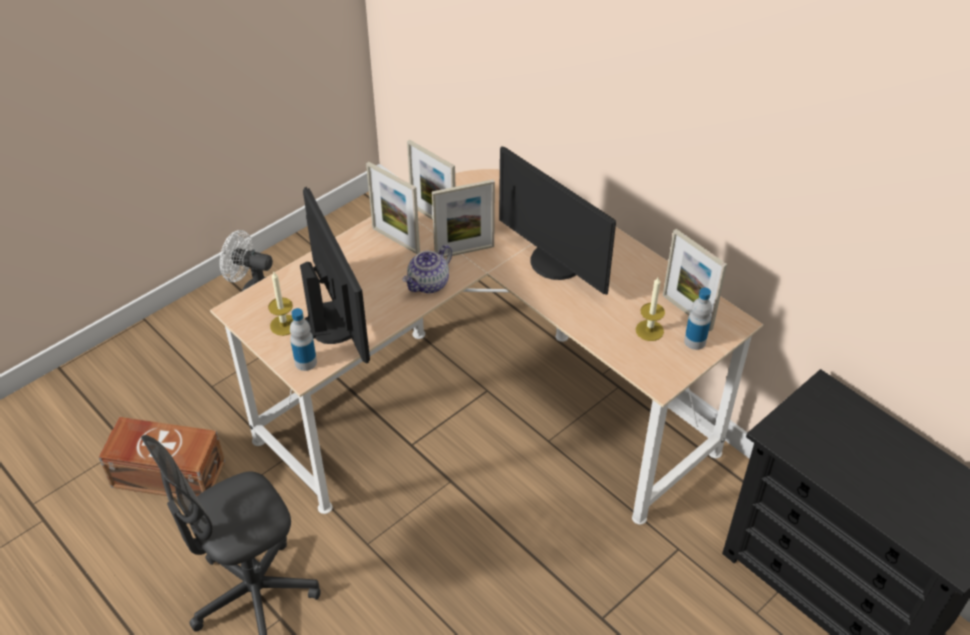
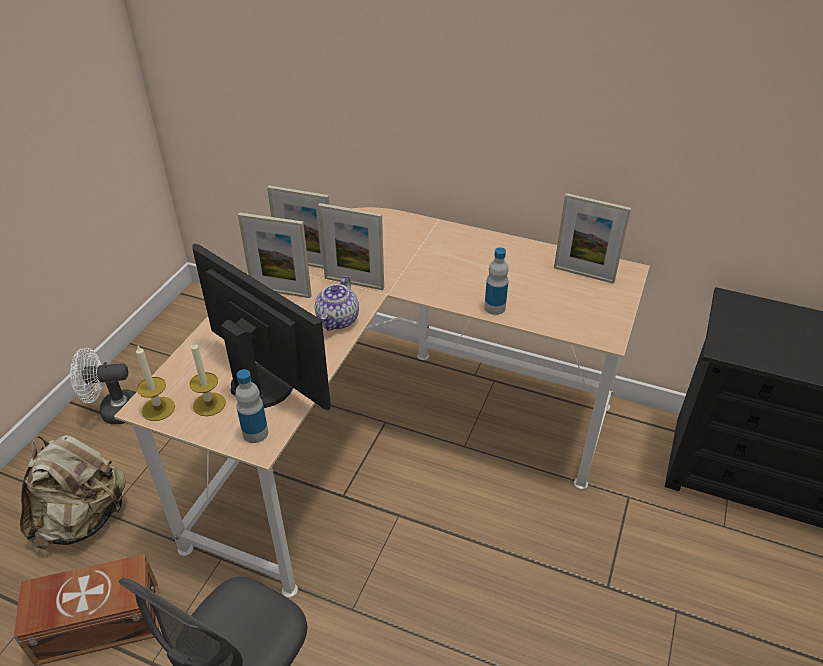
camera: 25 degrees left, 5 degrees down
(191, 384) = (83, 519): none -> beige backpack
(464, 251) = (354, 283): picture frame -> picture frame turned 60 degrees clockwise
(555, 262) = (443, 268): monitor -> none
(649, 330) = (564, 298): candle -> candle (158, 409)
(695, 341) = (608, 295): bottle -> bottle (494, 308)

